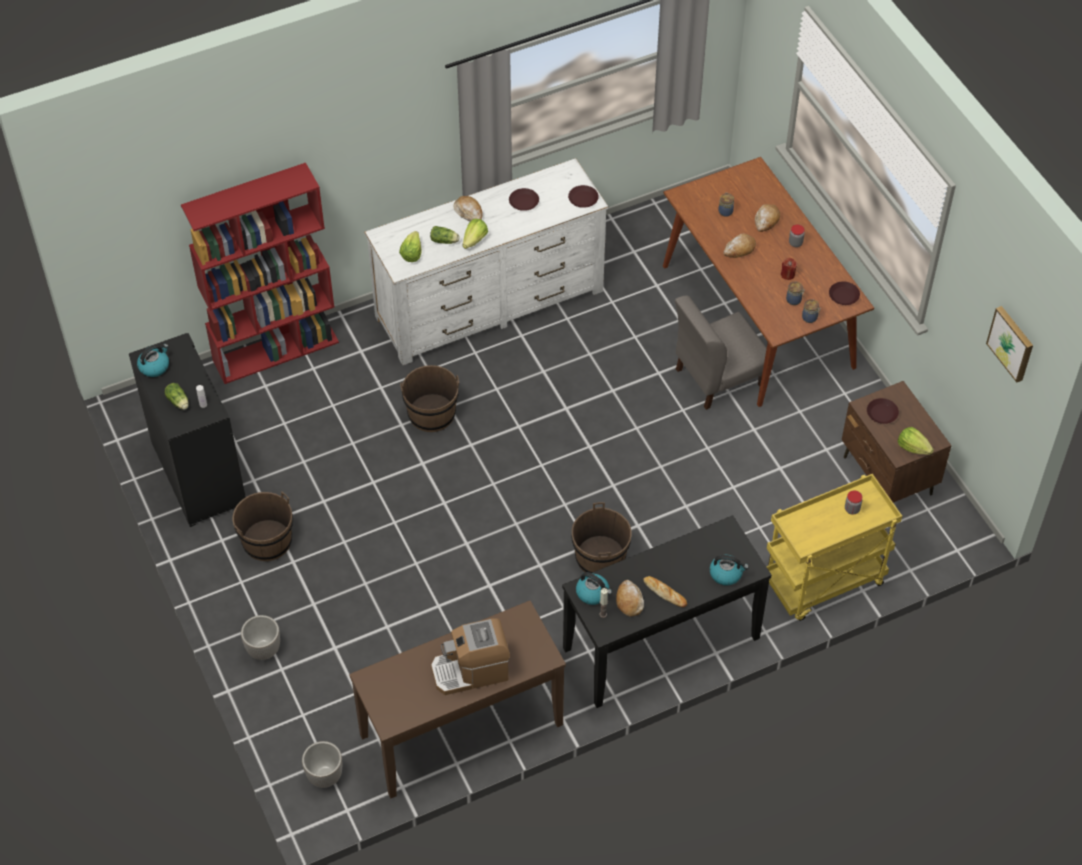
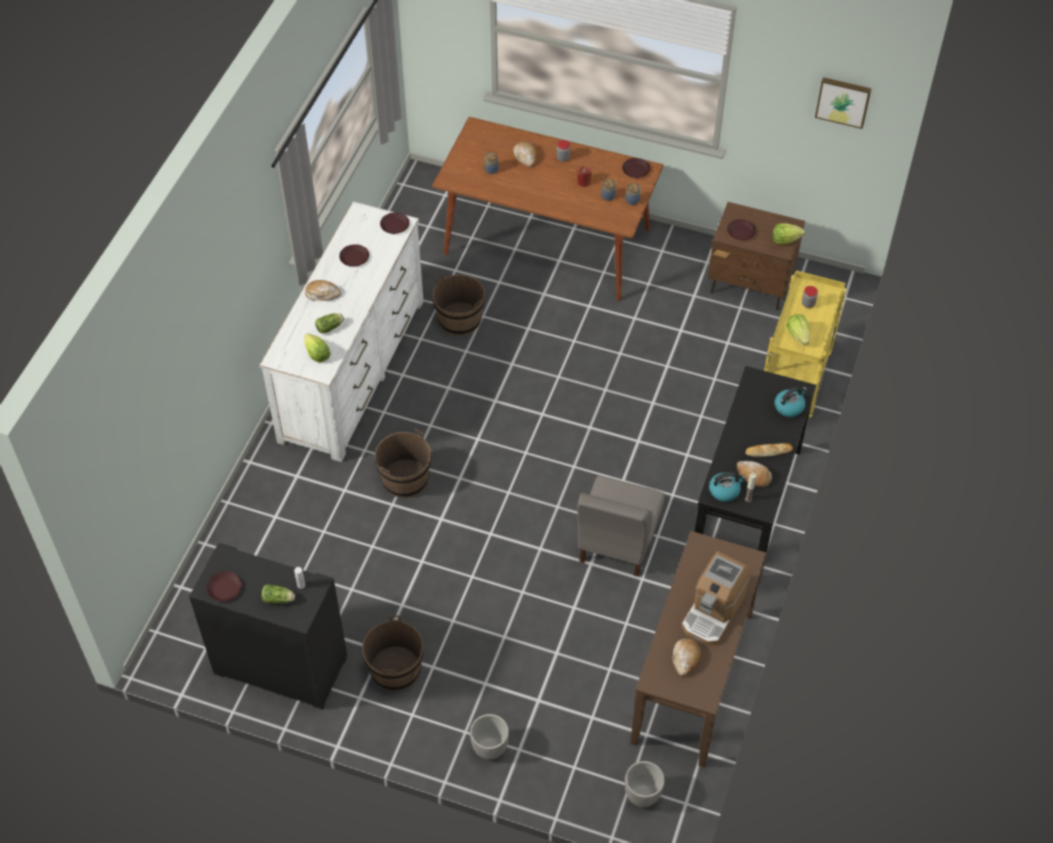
camera: 45 degrees left, 0 degrees up
(154, 366) = (224, 589): kettle -> brown plate
(276, 350) = (229, 526): red bookcase -> none
(474, 240) = (352, 311): lettuce -> lettuce (798, 335)
(600, 557) = (640, 482): brown bucket -> brown bucket (459, 319)
(718, 377) = (570, 301): grey chair -> grey chair (617, 542)
(739, 249) = (532, 188): bread -> bread (686, 658)

